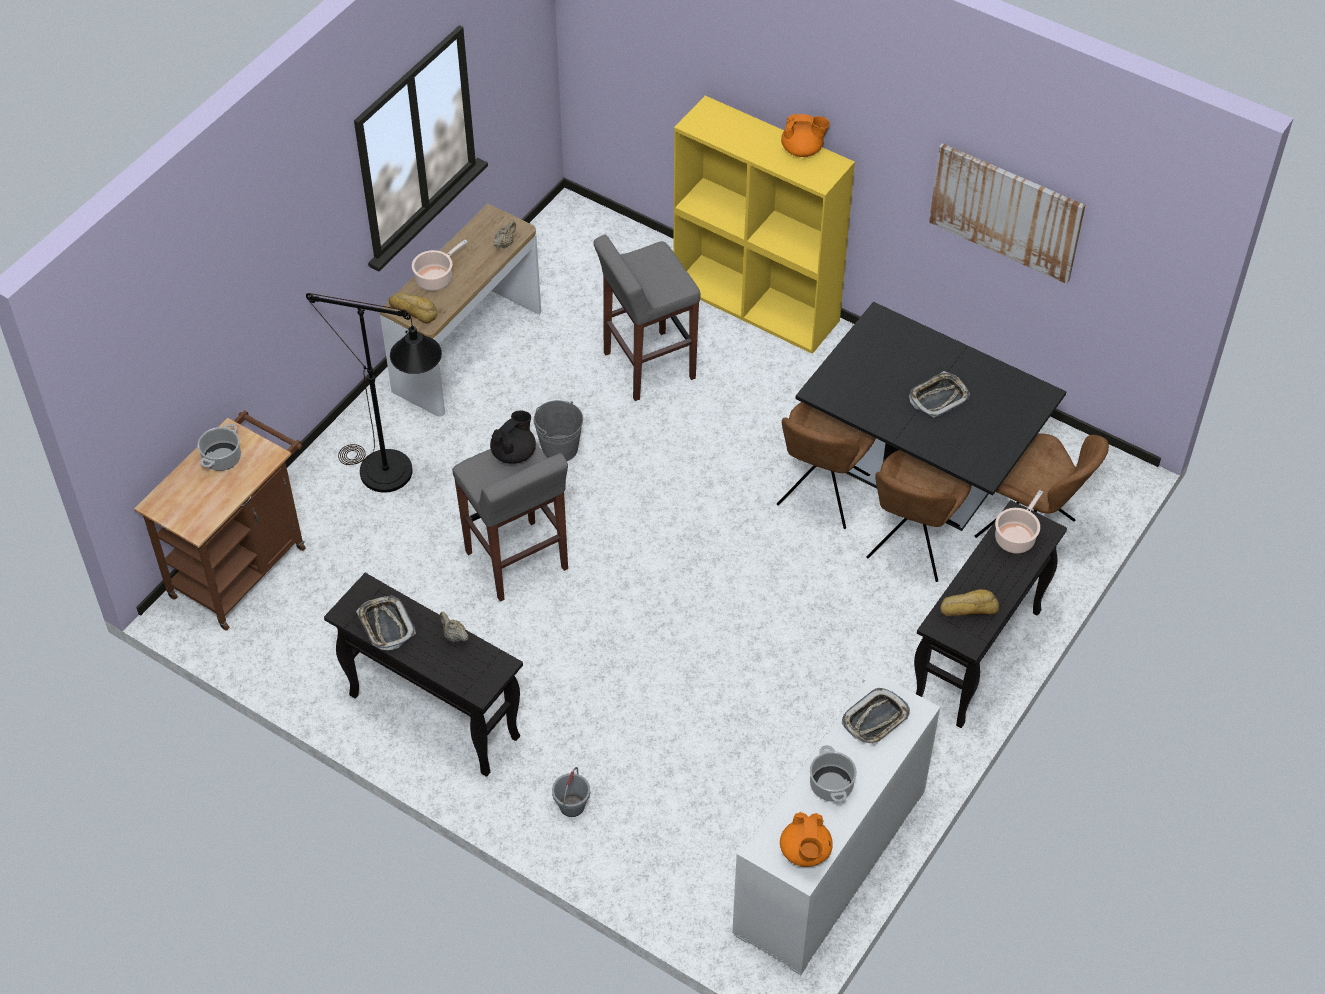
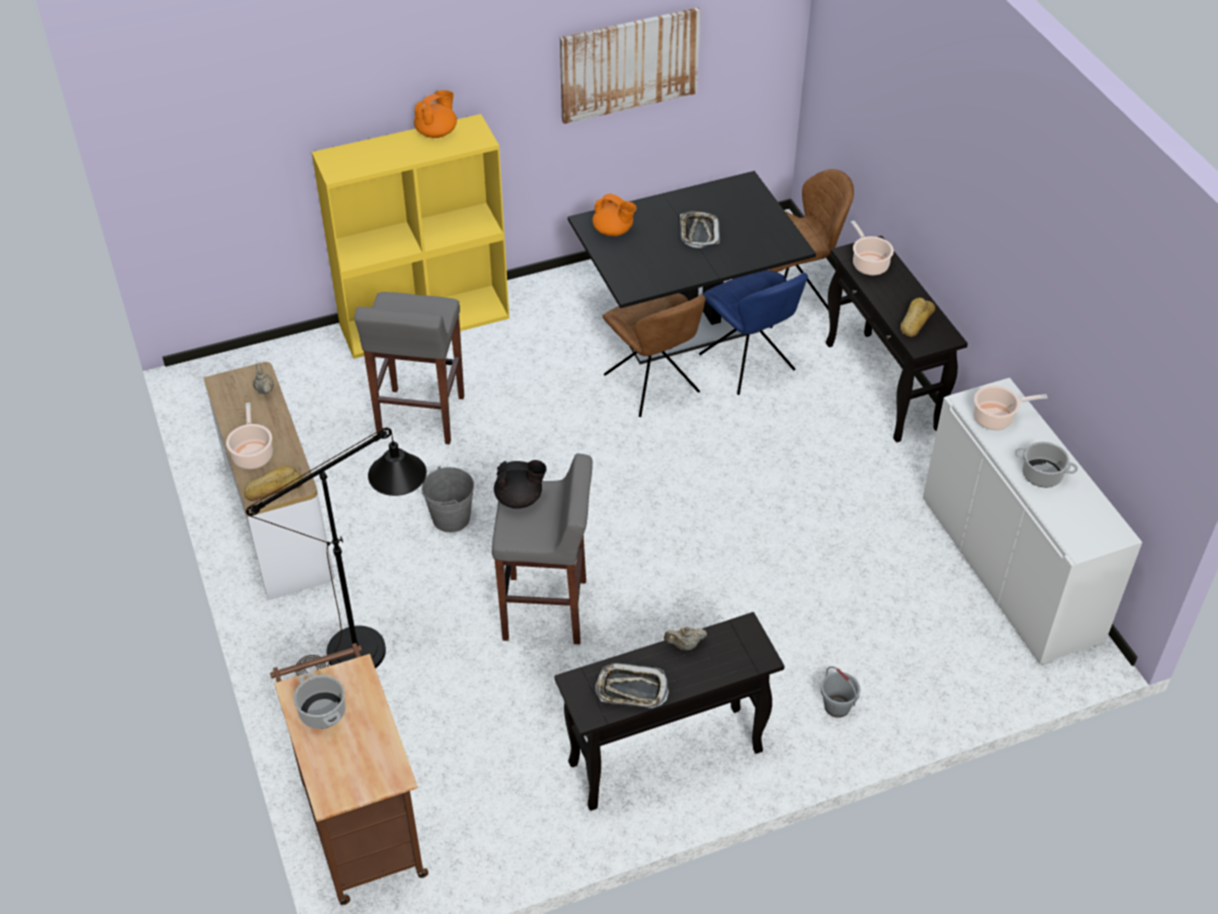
camera: 55 degrees left, 5 degrees down
(514, 453) = (520, 498): black teapot -> black teapot turned 105 degrees clockwise
(805, 852) = (1098, 523): orange teapot -> orange teapot (613, 231)
(875, 720) = (996, 418): tray -> cooking pot
(912, 545) = (749, 364): brown chair -> blue chair

